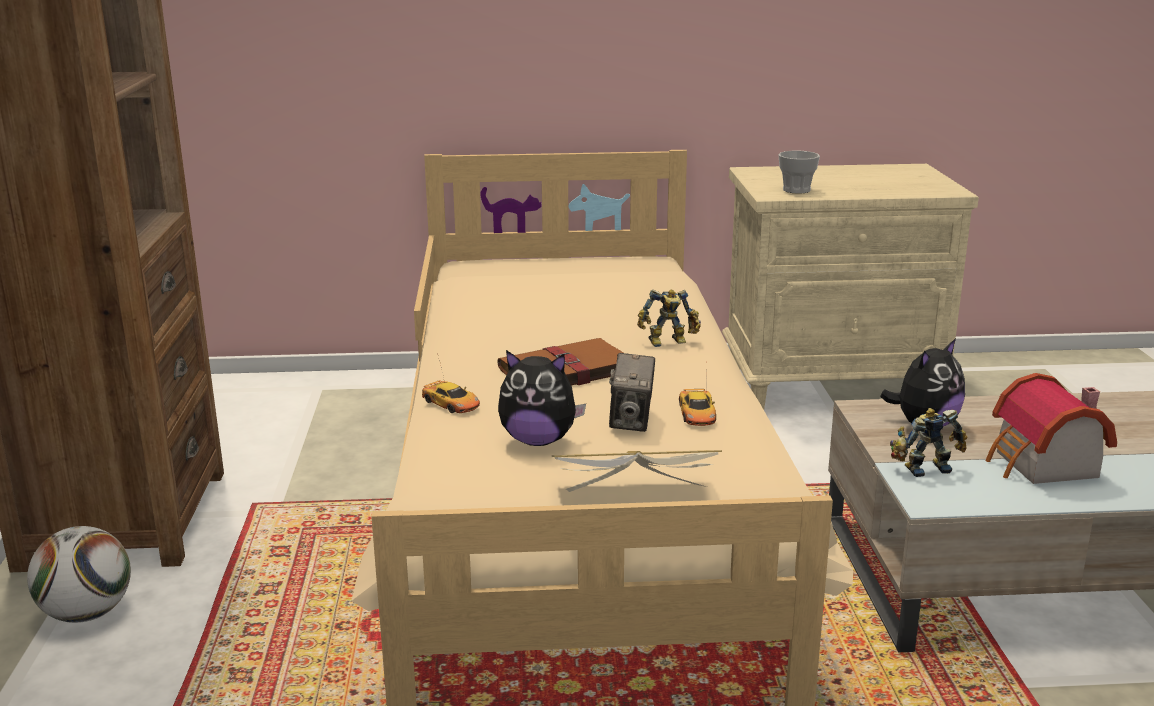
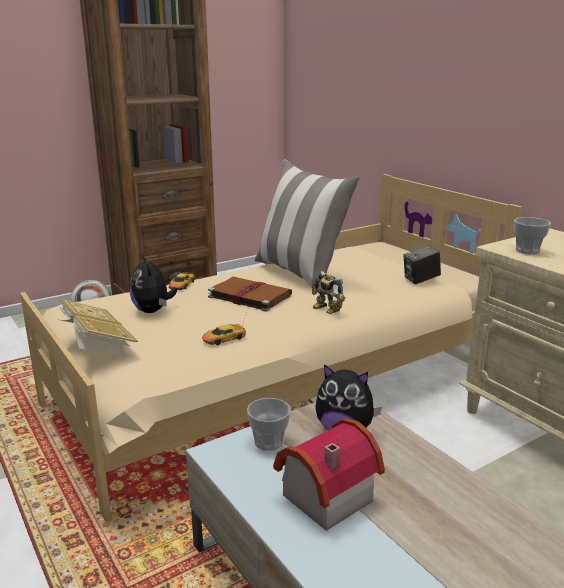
camera: 60 degrees right, 0 degrees up
(522, 326) = (301, 274): none -> pillow
(631, 421) = (196, 325): camera -> camera (420, 280)
(924, 467) = (269, 442): toy robot -> cup

